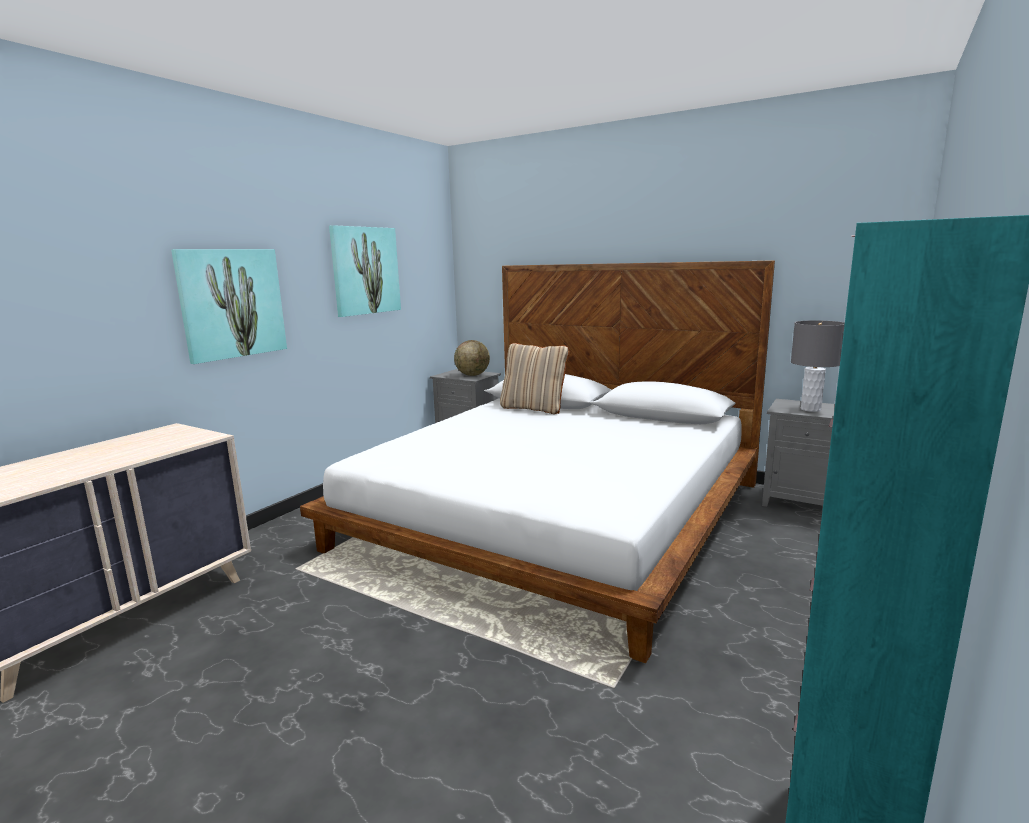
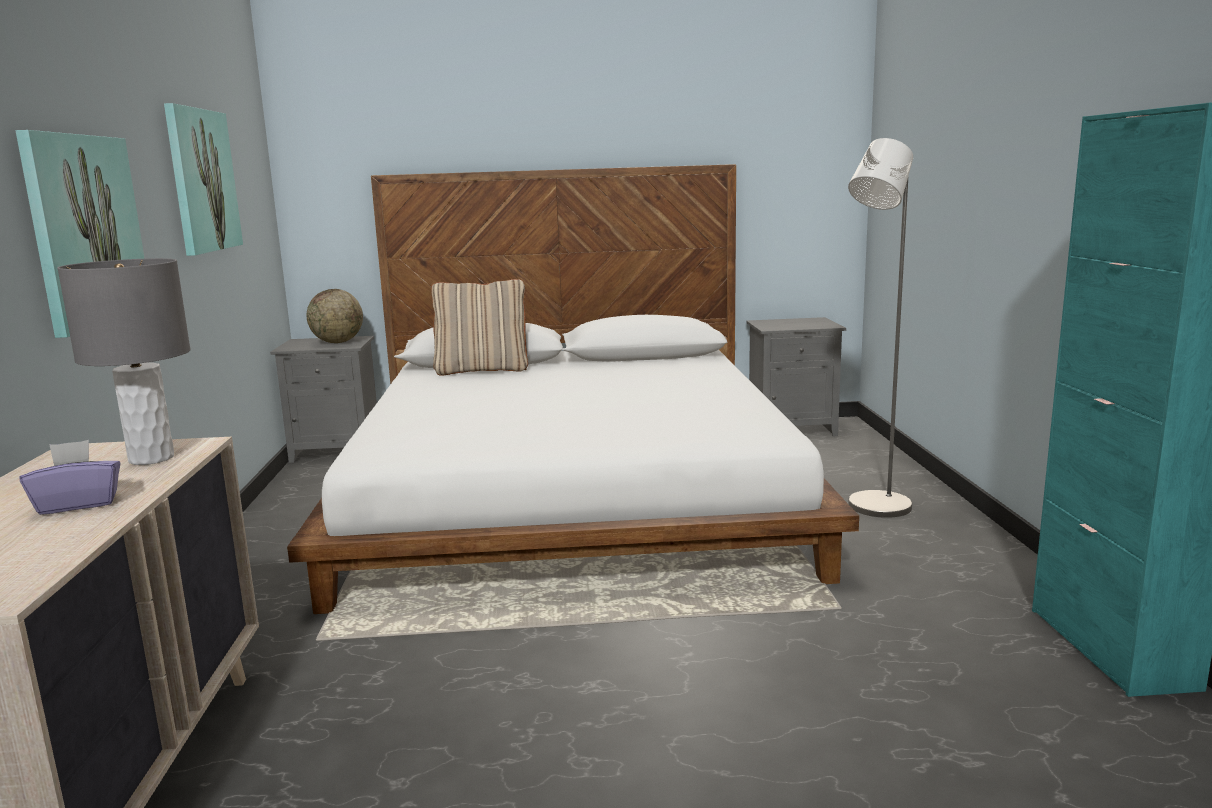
camera: 35 degrees left, 0 degrees up
(93, 462) = (78, 504): none -> purple tissue box
(775, 603) = (873, 509): none -> grey floor lamp
(811, 409) = (795, 324): grey table lamp -> grey table lamp (152, 458)

